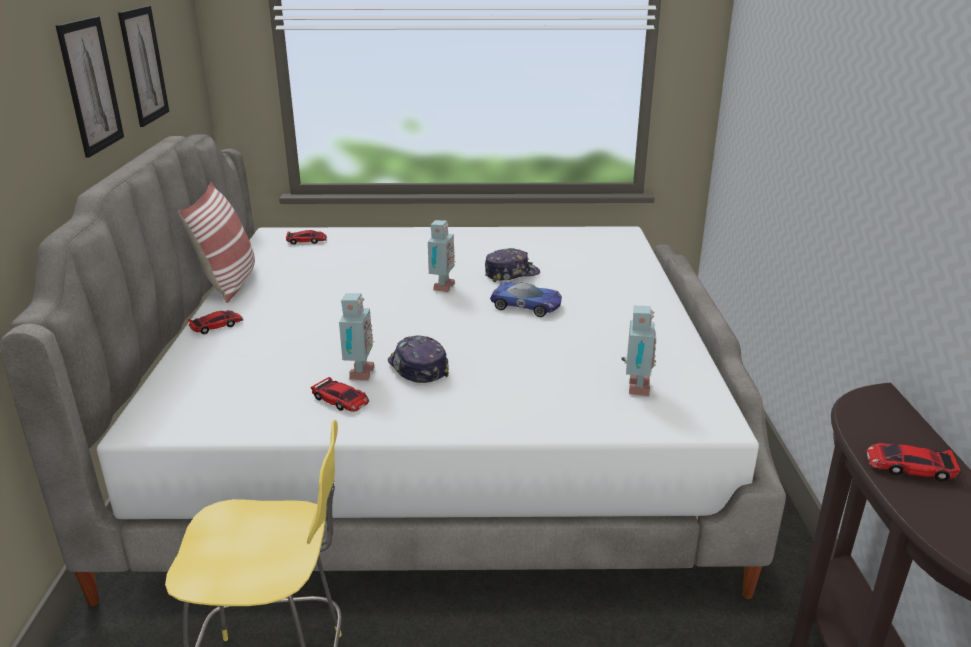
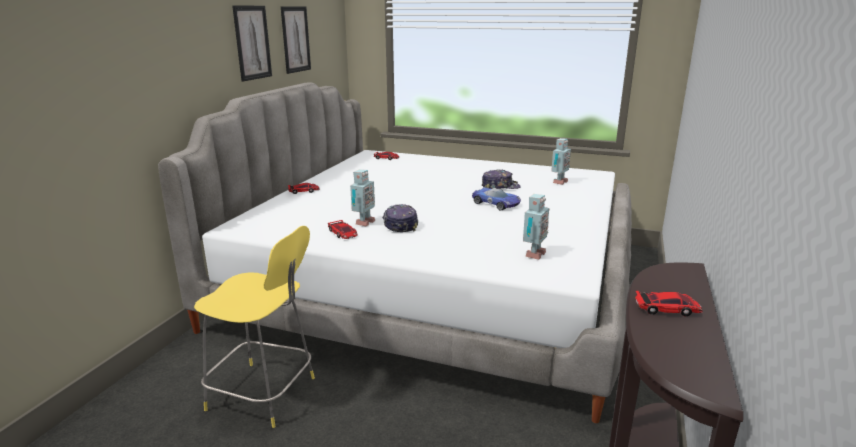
camera: 20 degrees right, 5 degrees down
(229, 282) = (327, 173): pillow -> none
(441, 287) = (448, 188): toy robot -> toy robot (558, 182)
(909, 467) = (667, 308): toy car -> toy car turned 150 degrees clockwise

